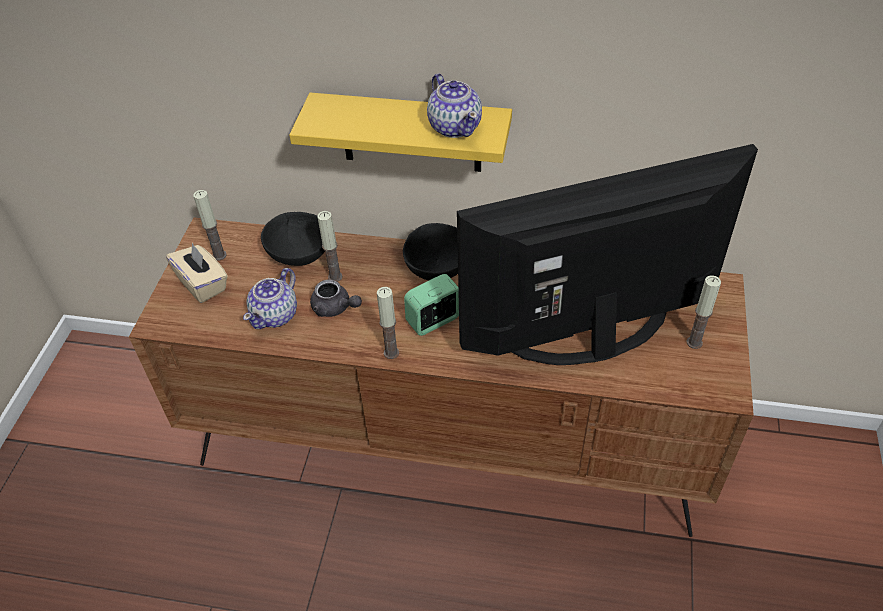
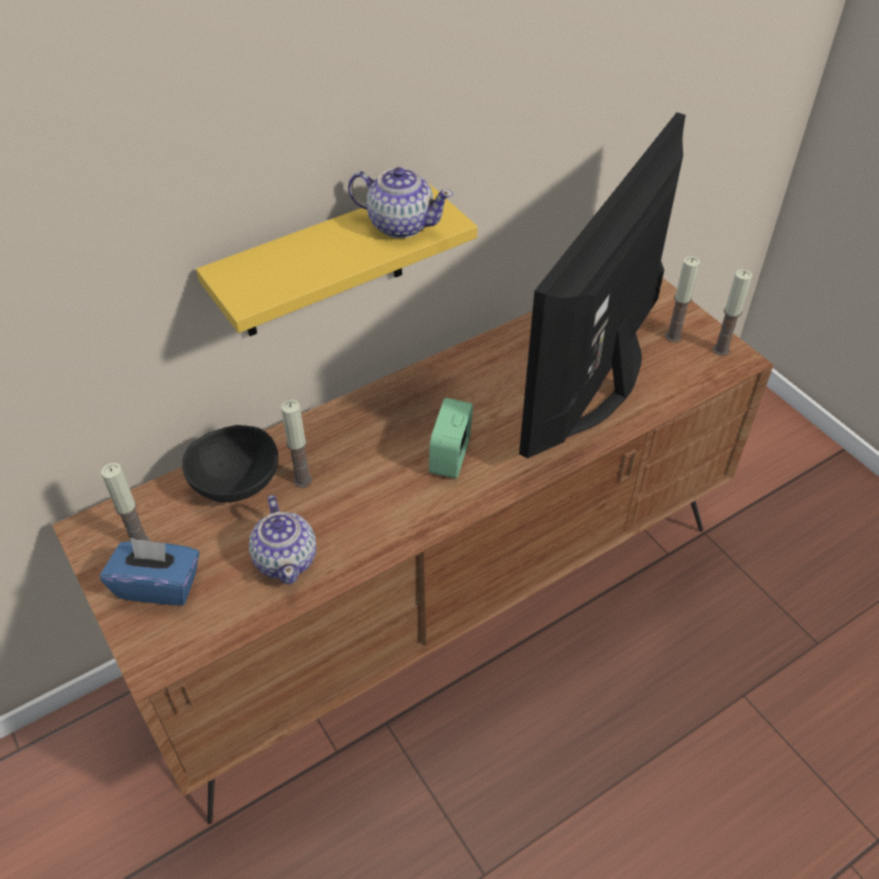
camera: 45 degrees left, 0 degrees up
(203, 284) = (159, 585): beige tissue box -> blue tissue box
(335, 308) = (341, 510): grey teapot -> none
(391, 352) = (447, 512): candle -> candle (721, 350)
(437, 269) = (396, 409): black bowl -> none

